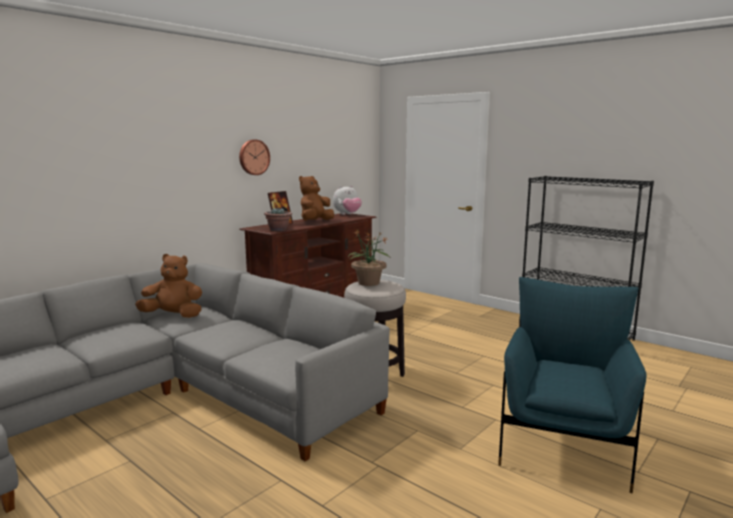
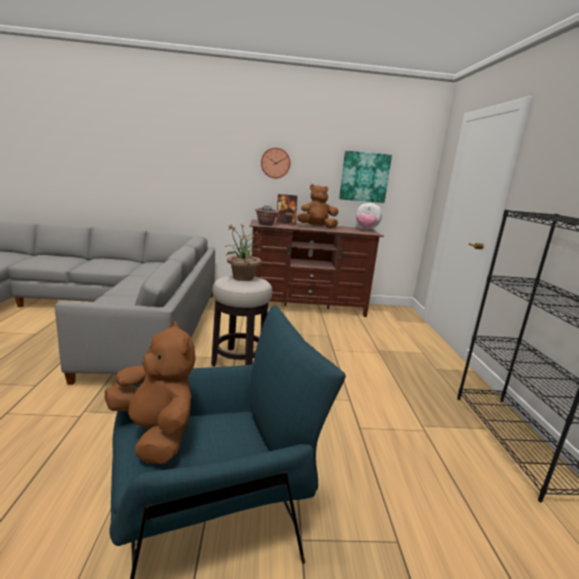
camera: 45 degrees right, 5 degrees up
(173, 316) = (154, 264): brown plush toy -> brown plush toy (155, 433)
(330, 161) = (364, 177): none -> picture

